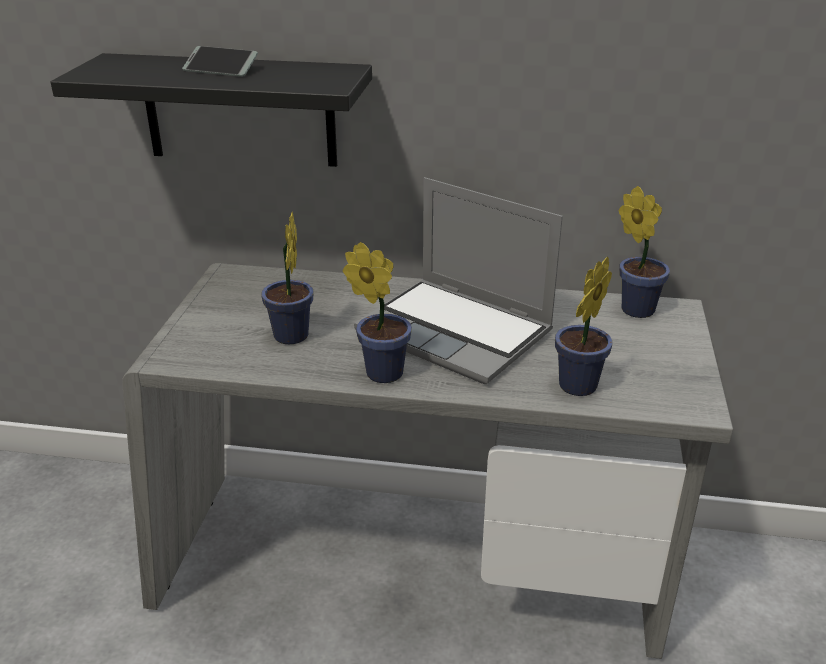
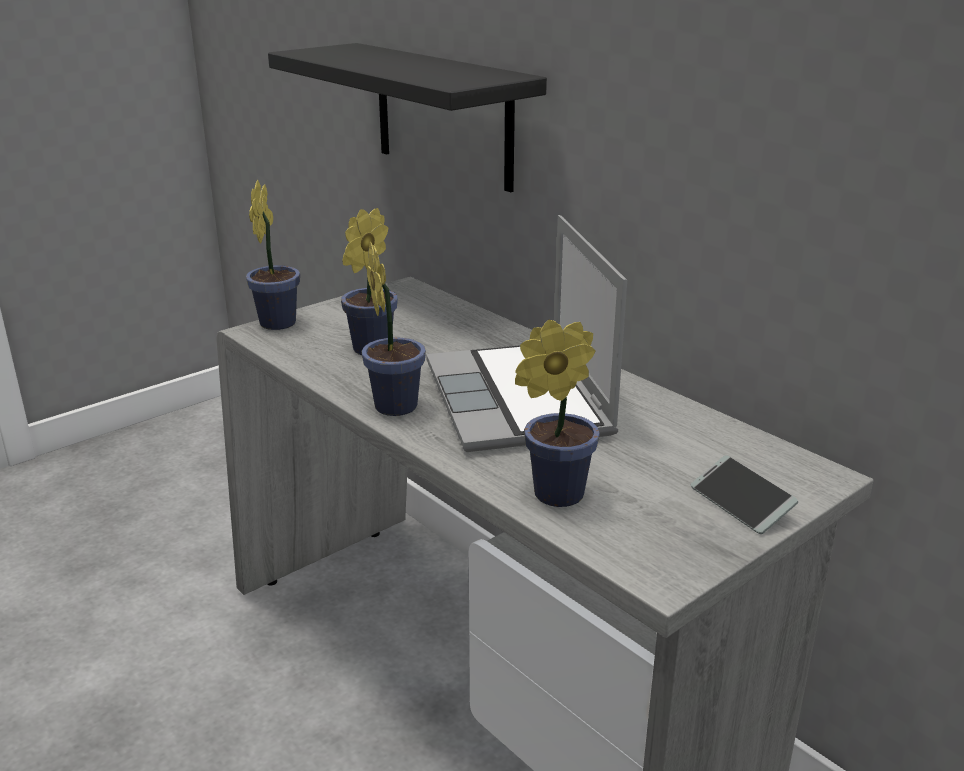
camera: 40 degrees right, 5 degrees down
(221, 69) = (405, 62): phone -> phone (741, 503)
(634, 308) = (761, 453): potted plant -> potted plant (279, 321)

